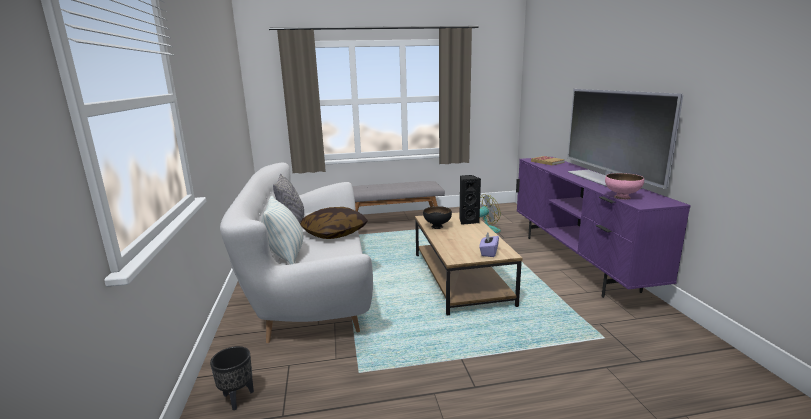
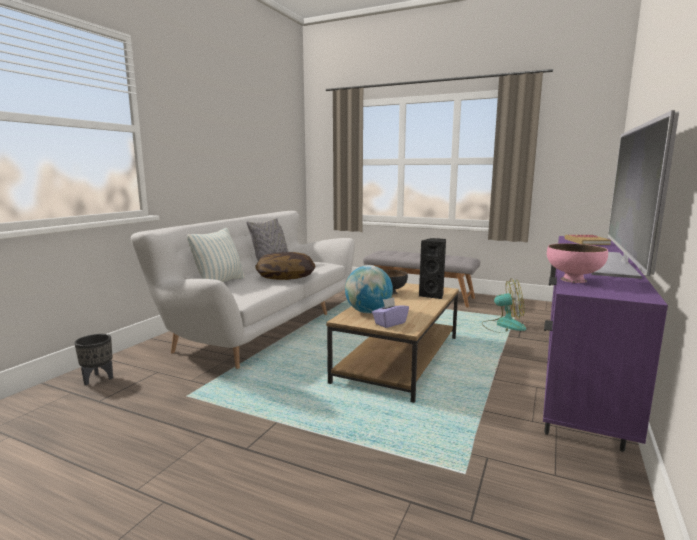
camera: 35 degrees right, 5 degrees down
(457, 248) = (368, 312): none -> globe

